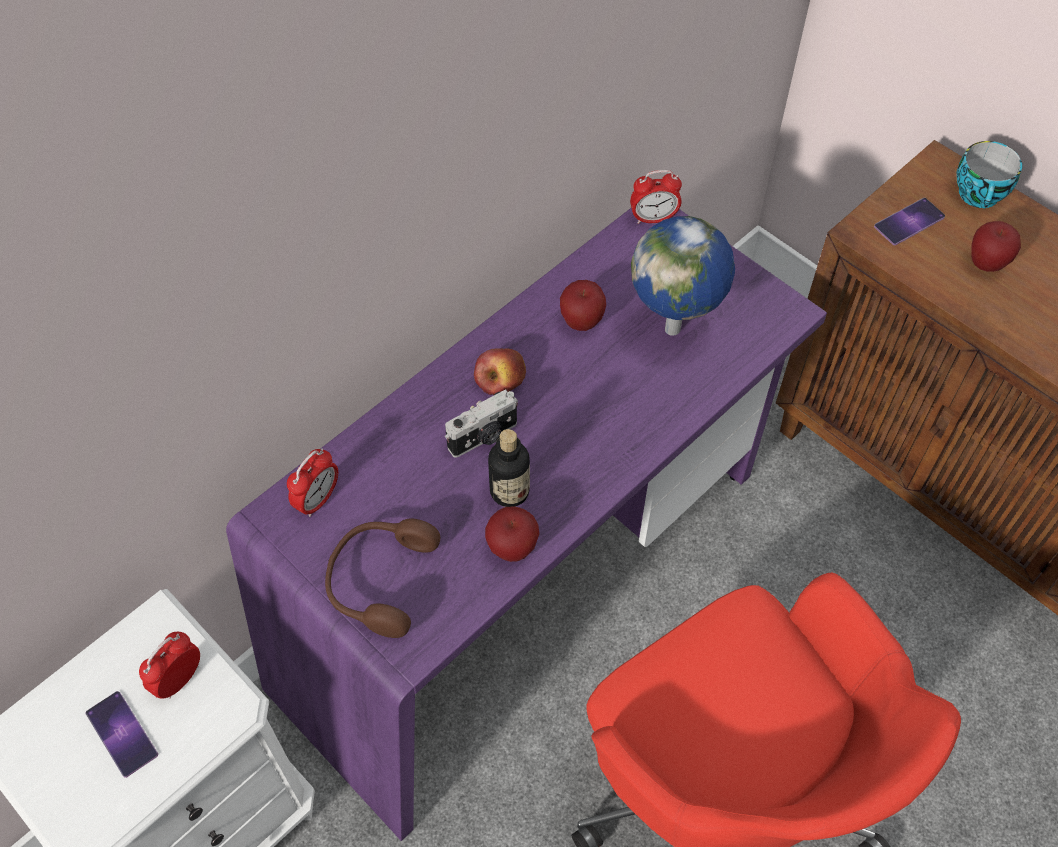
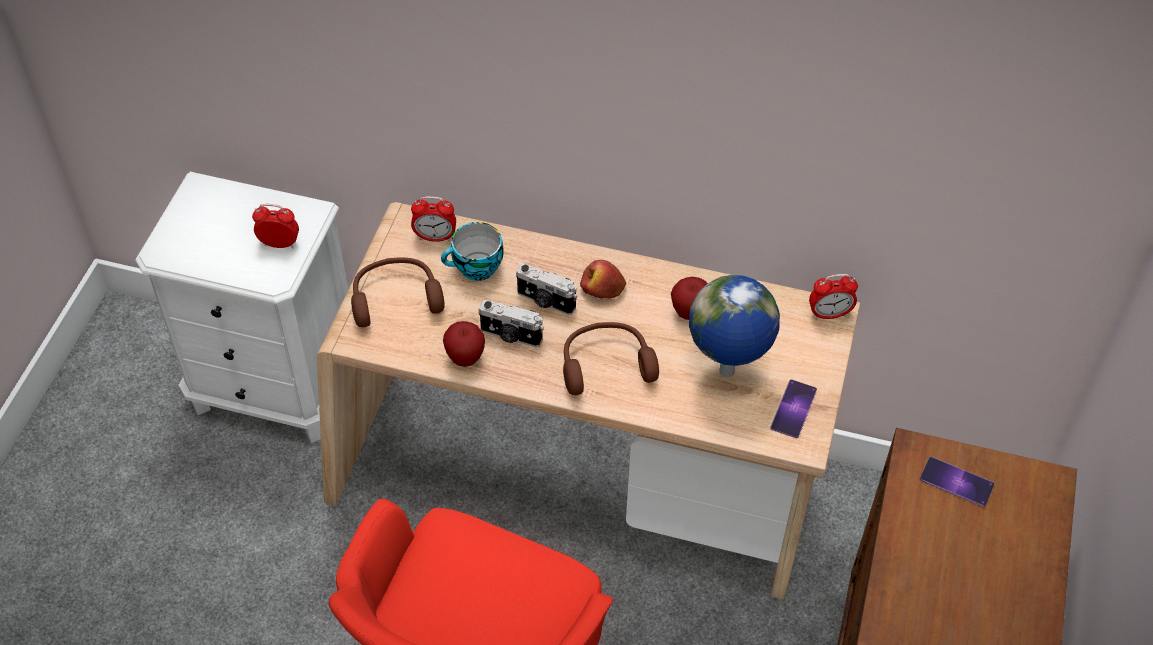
camera: 60 degrees right, 5 degrees down
(122, 734) = (229, 236): phone -> phone (793, 409)
(509, 491) = (510, 336): bottle -> camera
(528, 584) = (574, 486): purple desk -> beige desk
(601, 423) = (605, 364): none -> brown headphones
(653, 218) = (829, 314): alarm clock -> alarm clock turned 60 degrees counterclockwise
(980, 196) = (1034, 526): cup -> cup (475, 269)
(986, 264) = (954, 556): apple -> none

